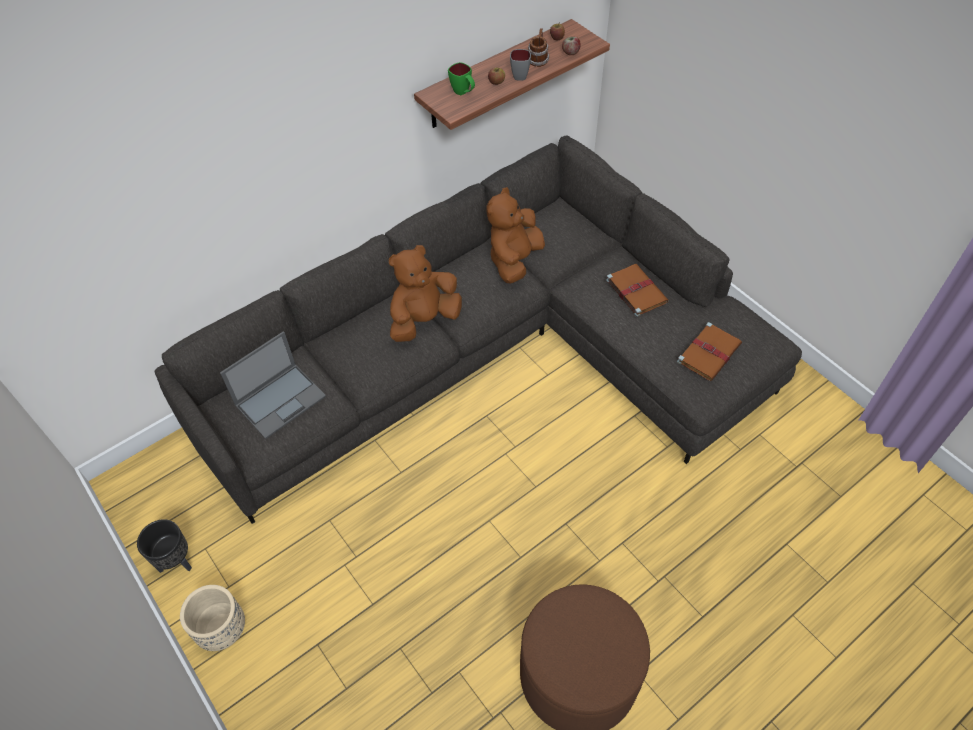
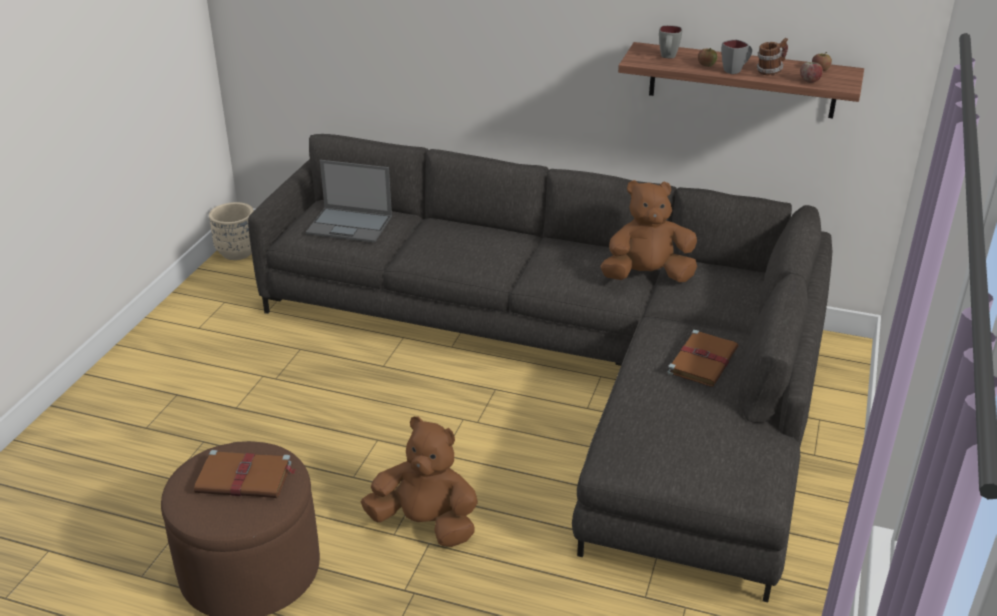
camera: 55 degrees right, 20 degrees down
(177, 561) = (203, 294): black planter -> none
(222, 629) = (158, 342): beige planter -> beige planter (237, 252)
(424, 320) = (512, 257): brown plush toy -> brown plush toy (425, 523)
(463, 93) = (668, 57): green mug -> grey mug
(709, 352) = (679, 442): brown book -> brown book (245, 478)

